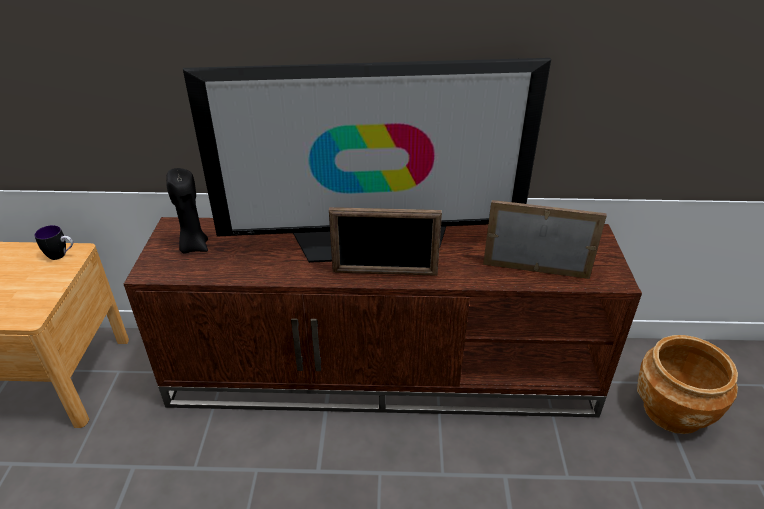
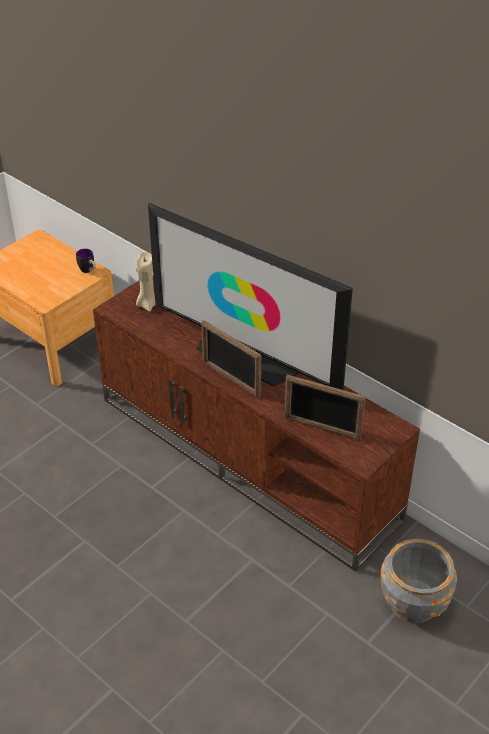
camera: 40 degrees right, 5 degrees up
(194, 247) = (147, 304): black candle -> beige candle
(535, 269) = (321, 428): picture frame -> picture frame turned 150 degrees clockwise
(673, 410) = (414, 602): brown planter -> grey planter

